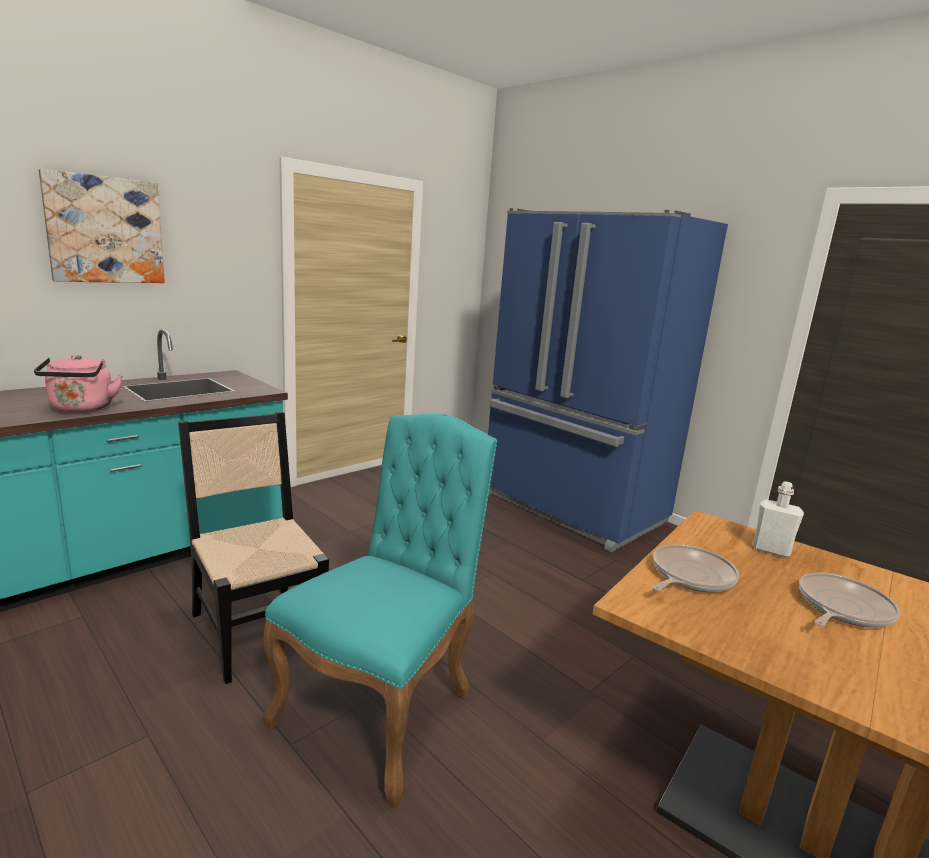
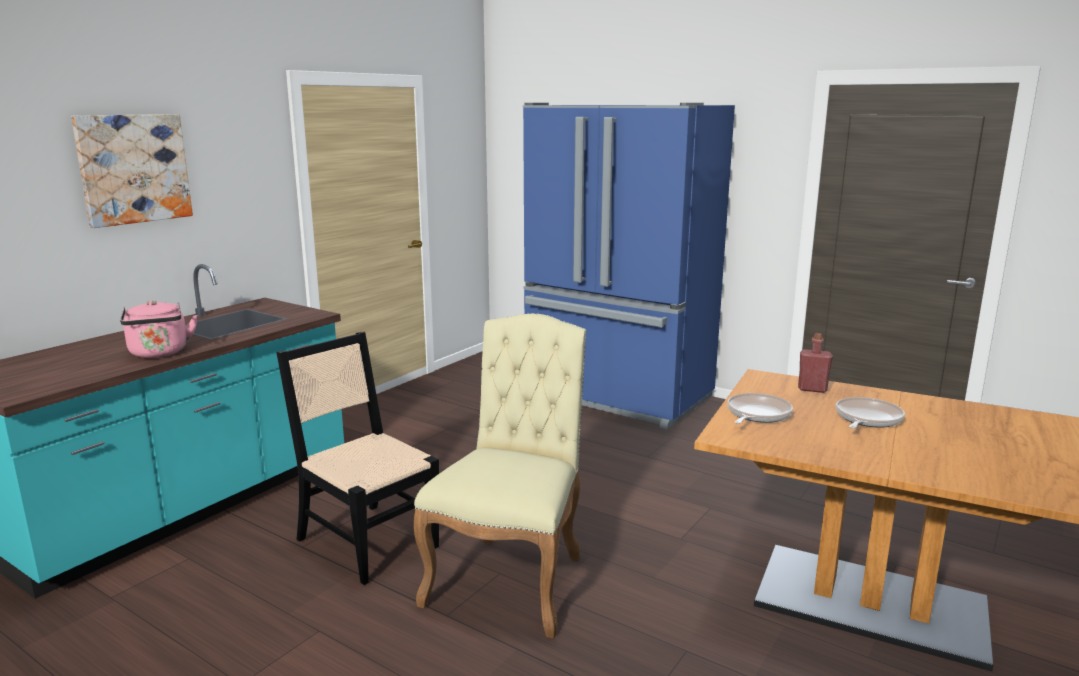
camera: 10 degrees left, 0 degrees up
(381, 710) = (511, 580): turquoise chair -> beige chair
(771, 550) = (812, 389): white bottle -> red bottle

